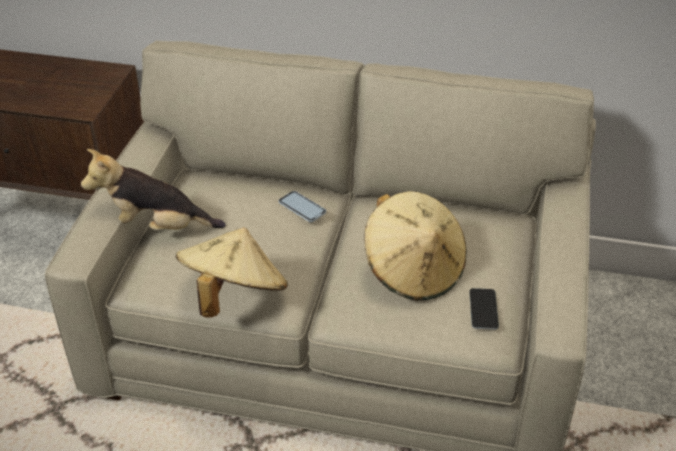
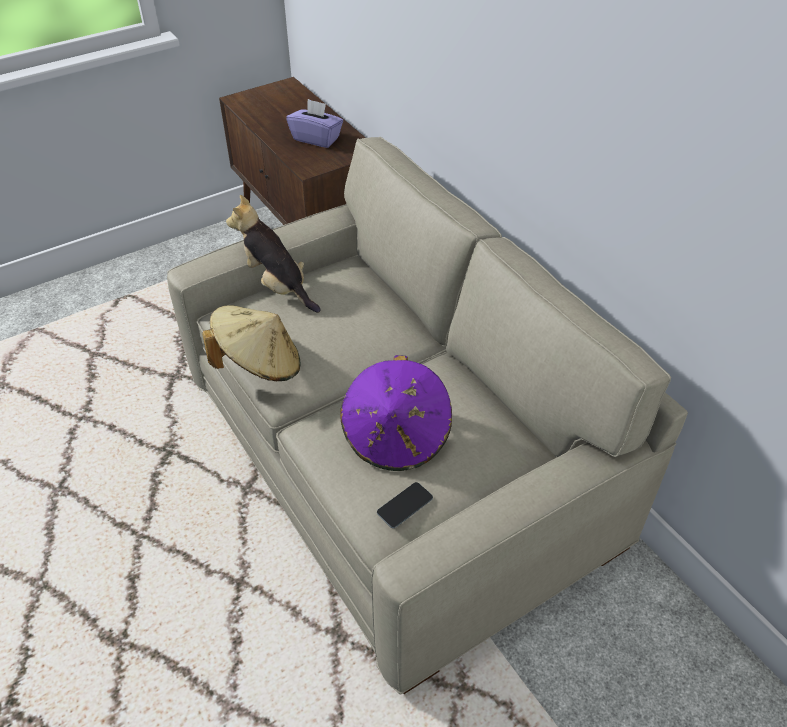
camera: 45 degrees right, 5 degrees up
(52, 82) = (316, 138): none -> purple tissue box
(302, 207) = (386, 333): phone -> none
(414, 270) = (396, 436): beige hat -> purple hat

